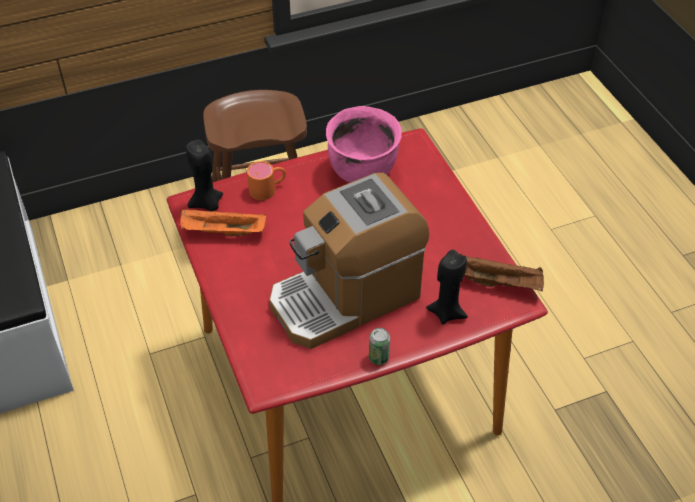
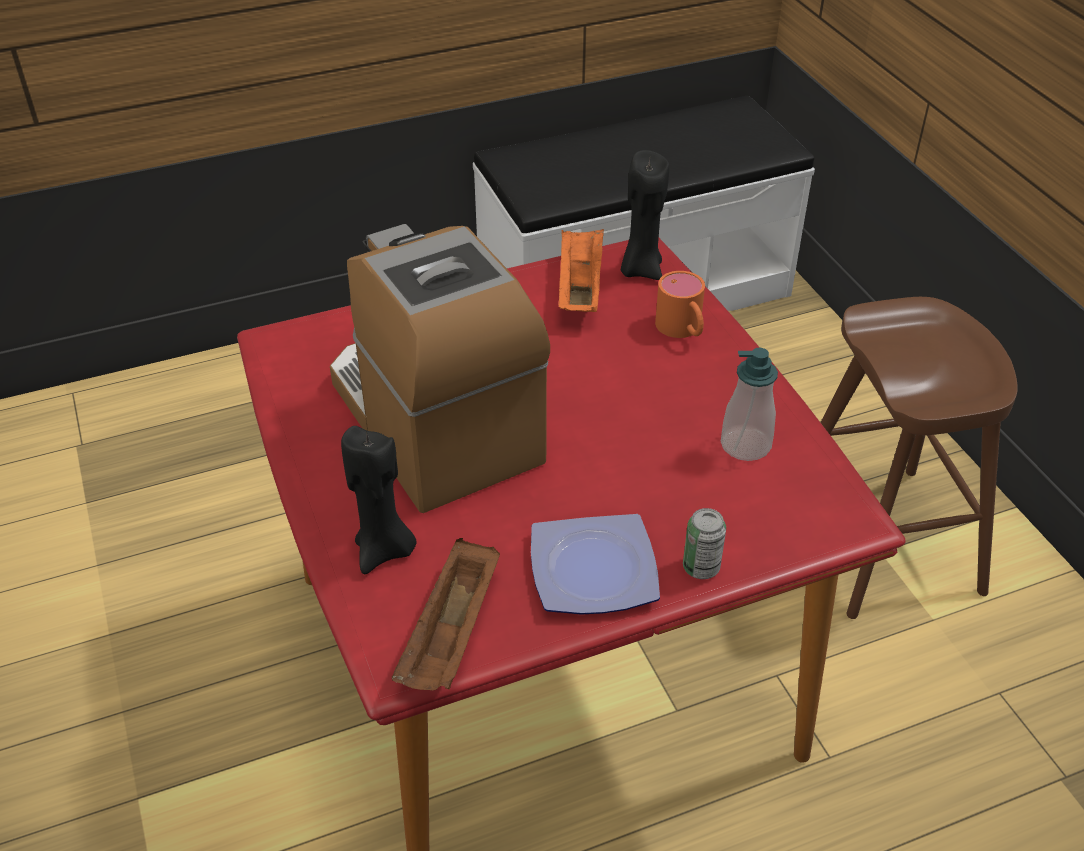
camera: 90 degrees right, 5 degrees down
(363, 172) = (745, 445): pink cooking pot -> soap dispenser
(378, 358) = (300, 459): can -> can (701, 567)
(451, 230) = (595, 568): none -> plate

